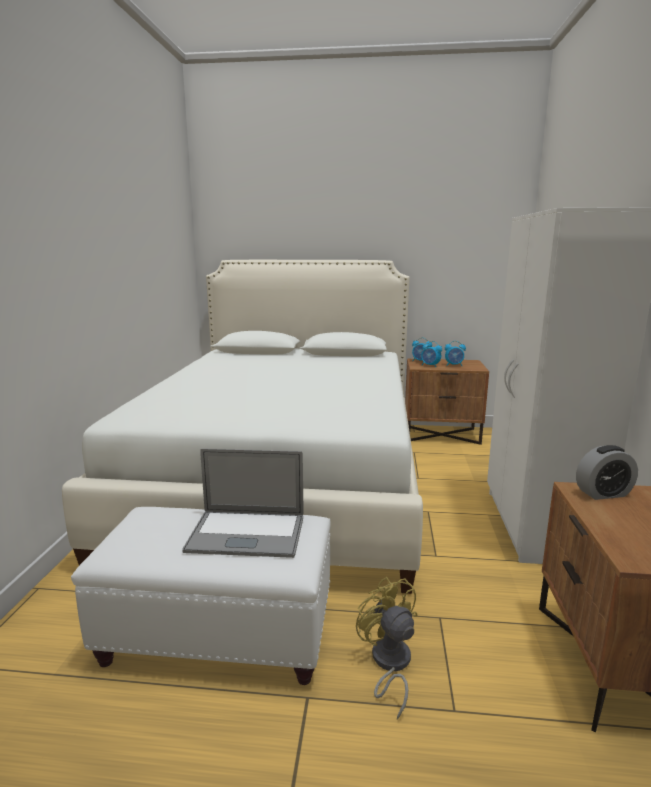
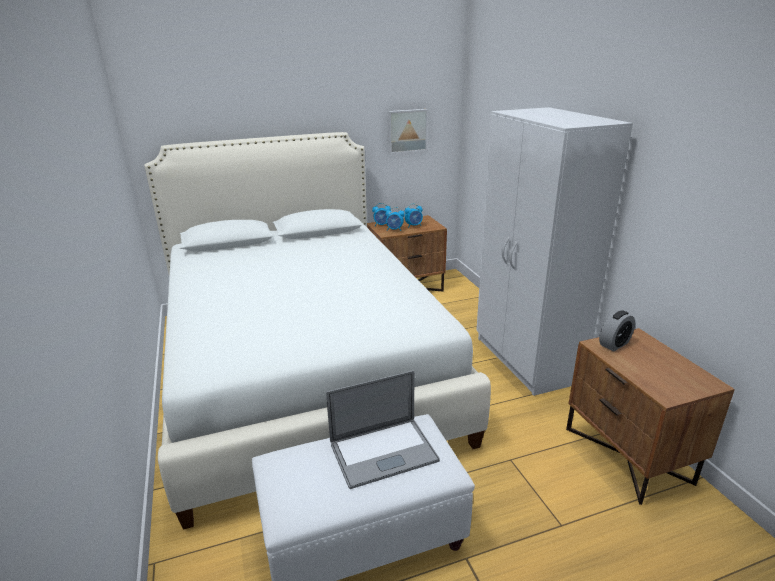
camera: 25 degrees left, 10 degrees up
(389, 664) = (501, 509): yellow fan -> none
(461, 265) = (407, 131): none -> picture

